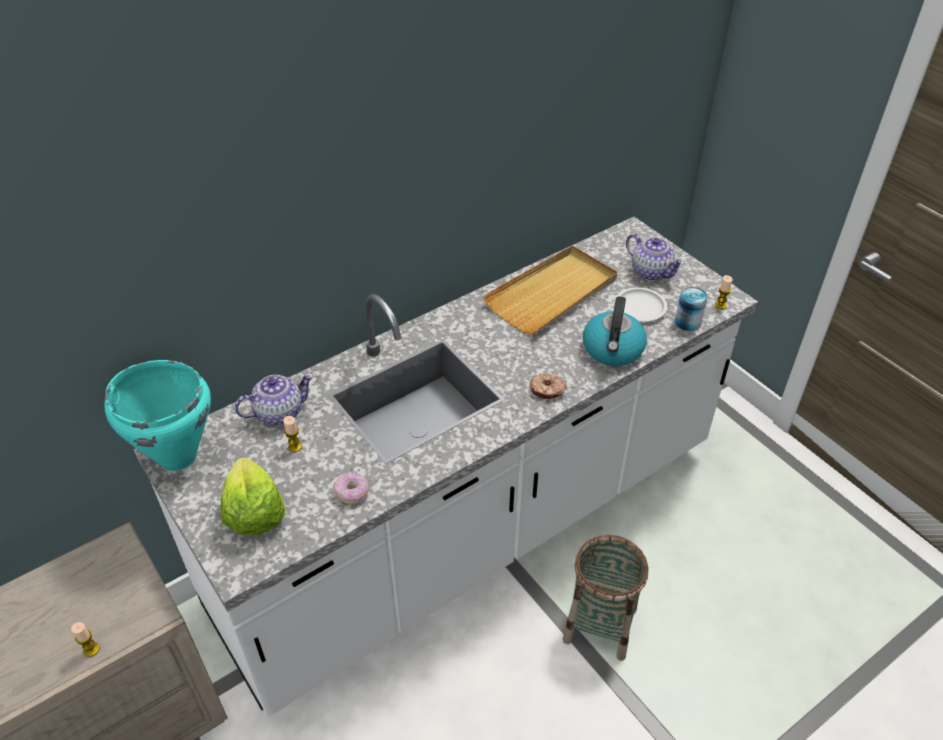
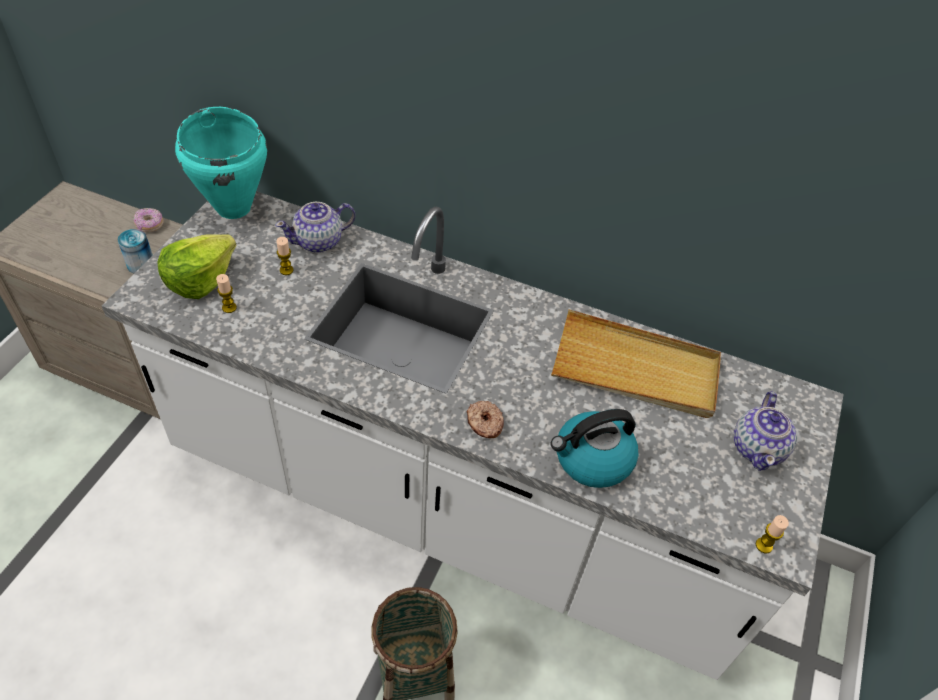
camera: 55 degrees right, 5 degrees up
(91, 649) = (79, 273): candle -> candle (229, 307)
(278, 412) = (319, 241): teapot -> teapot turned 120 degrees clockwise
(352, 493) = (256, 331): donut -> donut (149, 225)
(640, 308) = (684, 461): white plate -> none
(687, 322) = (701, 519): can -> can (141, 264)

